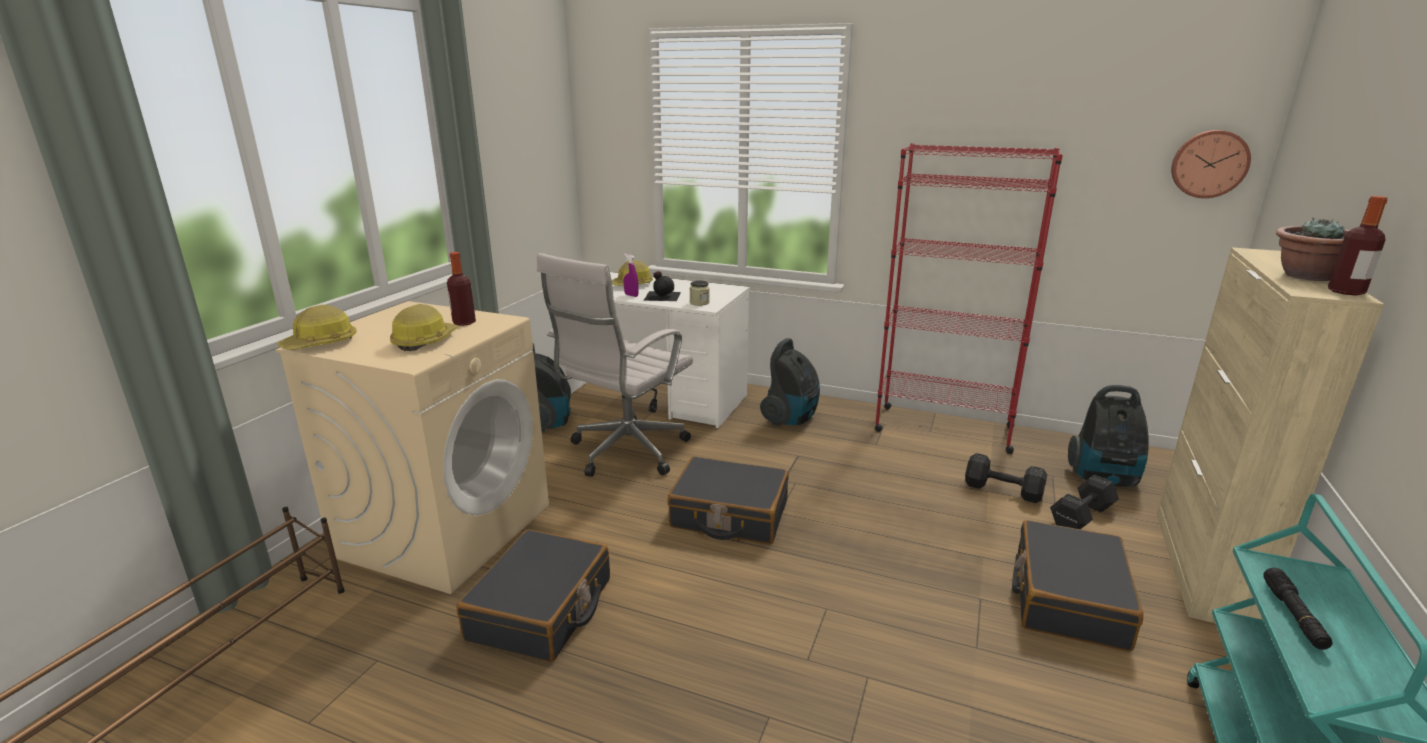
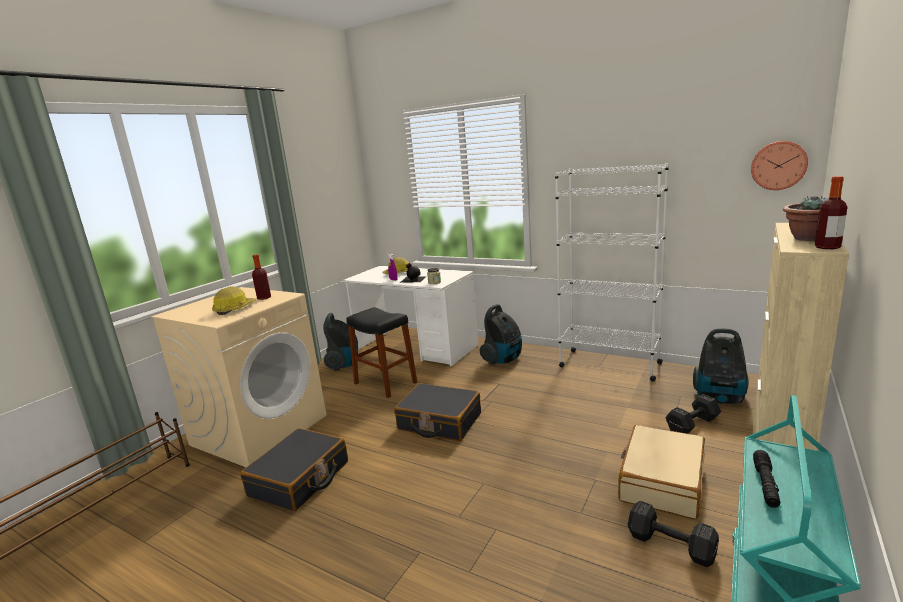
camera: 10 degrees right, 5 degrees down
(321, 344) = (177, 312): hard hat -> none
(625, 453) = (385, 383): white office chair -> black stool
(943, 429) = (609, 364): red bookcase -> white bookcase
(1004, 491) = (639, 407): black dumbbell -> black dumbbell (672, 546)
(1068, 598) = (661, 481): black suitcase -> beige suitcase

